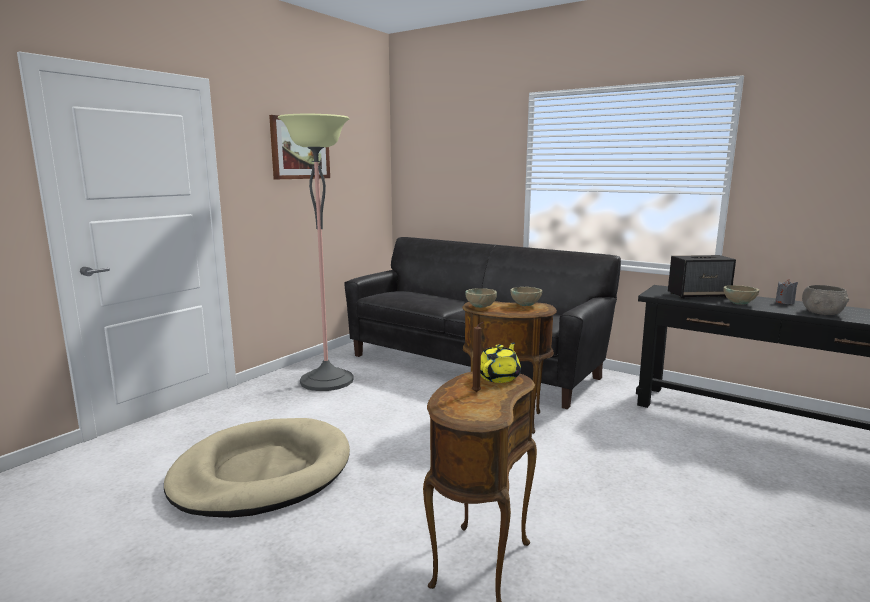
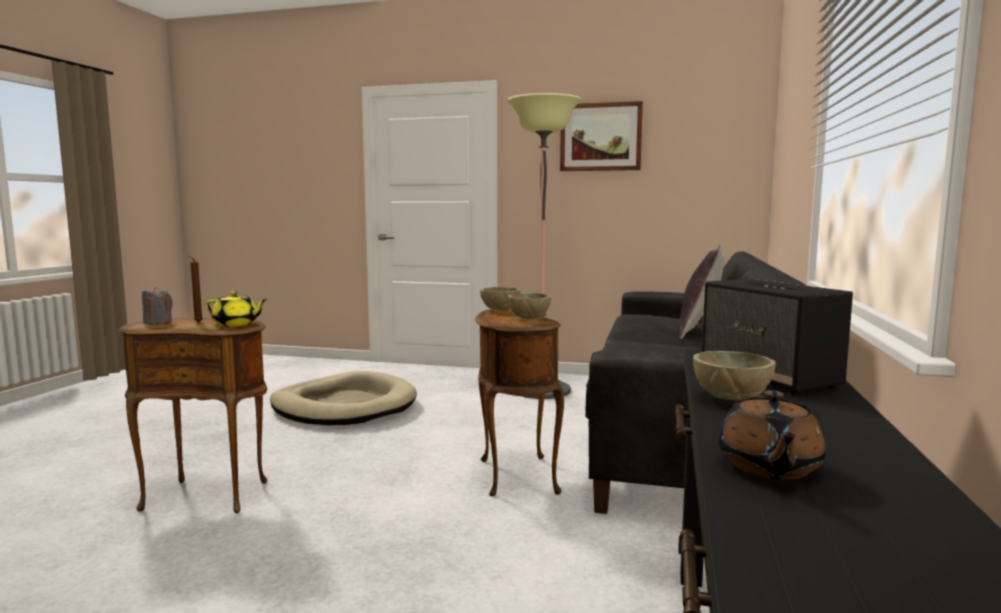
camera: 70 degrees right, 5 degrees down
(446, 295) = (699, 332): none -> grey pillow
(784, 302) = (848, 439): grey candle -> grey candle (158, 322)
(822, 313) = (769, 467): grey bowl -> brown teapot

